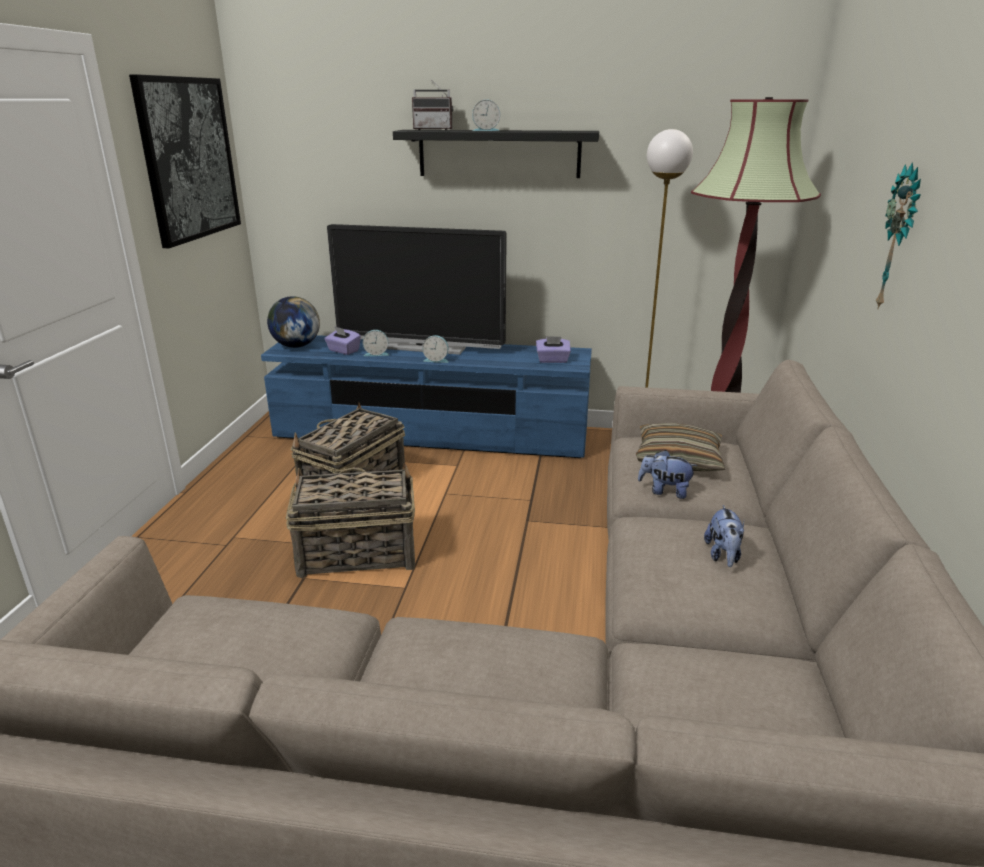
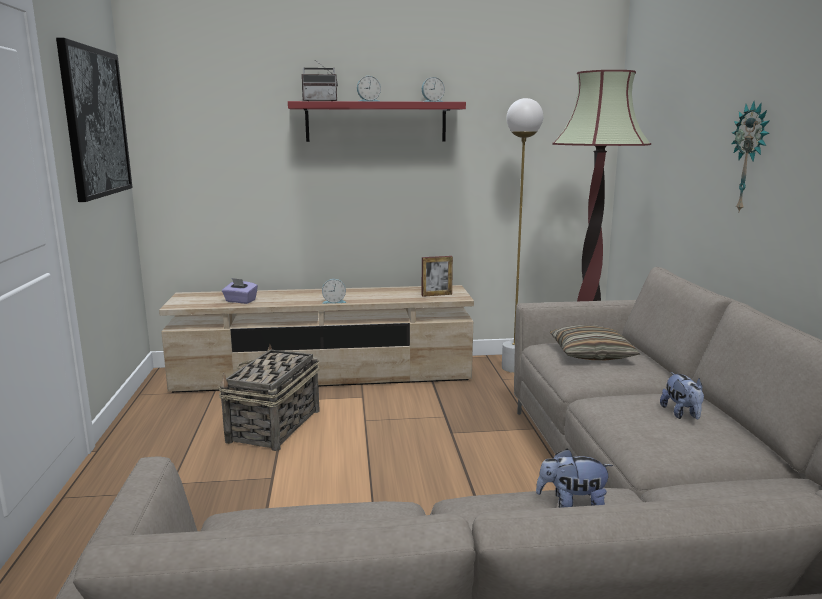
camera: 15 degrees left, 10 degrees down
(296, 346) = (190, 301): globe -> none
(356, 553) = (307, 480): basket -> none
(376, 354) = (274, 301): alarm clock -> alarm clock (432, 102)
(421, 347) = (312, 293): television -> none
(431, 434) = (324, 375): blue tv stand -> beige tv stand
(499, 153) = (376, 122): black shelf -> red shelf
(552, 360) = (436, 295): purple tissue box -> picture frame
(664, 491) = (598, 377): plush toy -> plush toy (572, 503)

